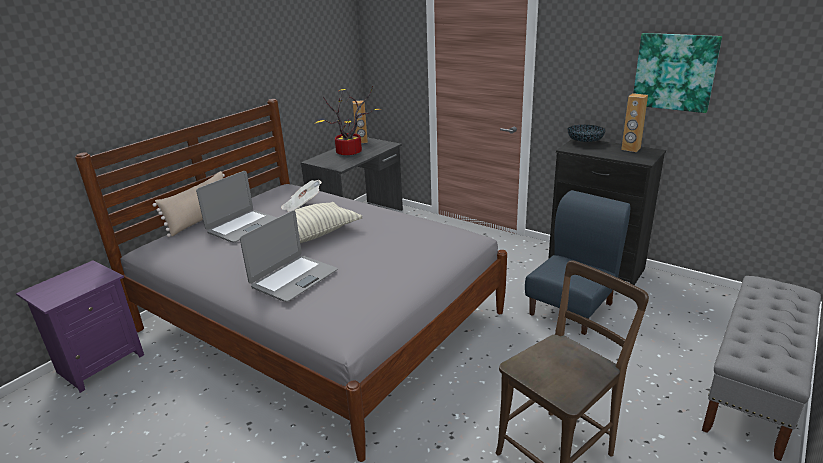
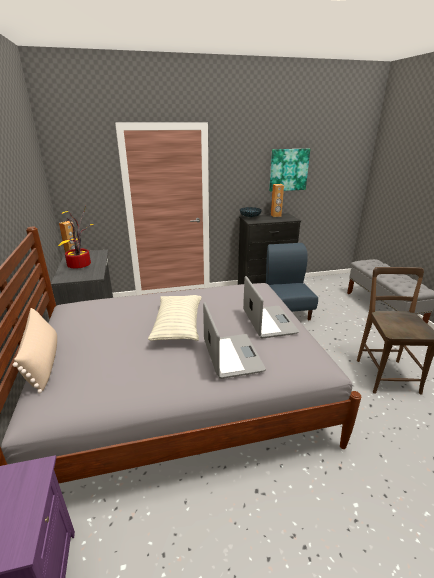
camera: 50 degrees left, 0 degrees up
(243, 227) = (107, 346): laptop -> laptop (268, 322)
(302, 206) = (123, 312): newspaper -> none

